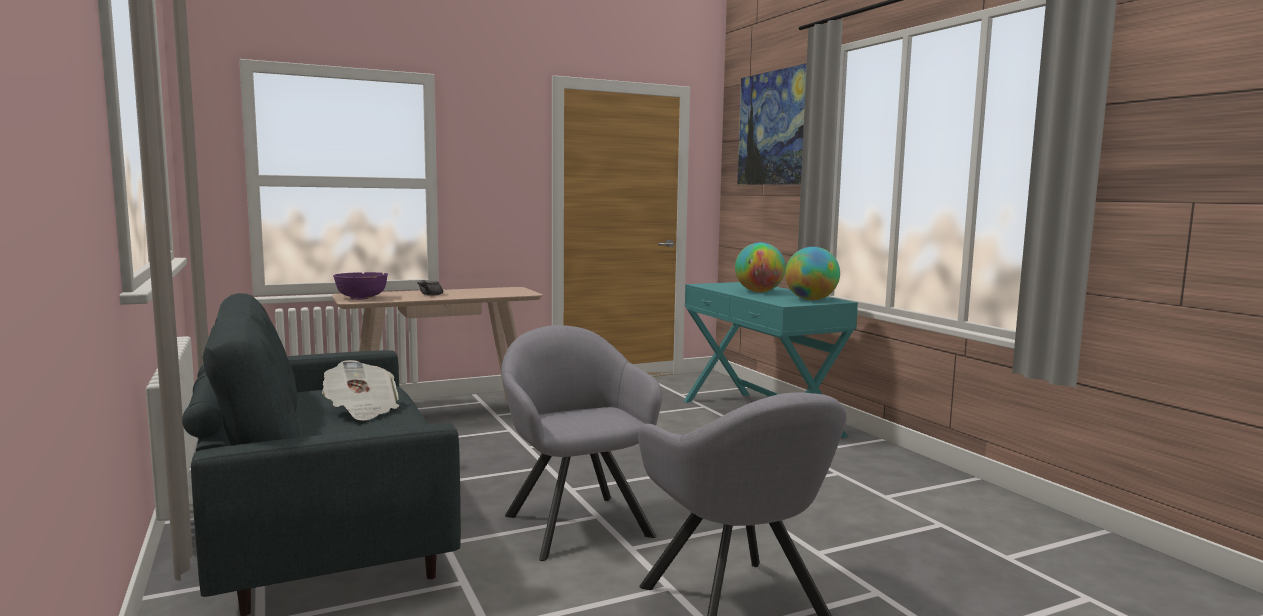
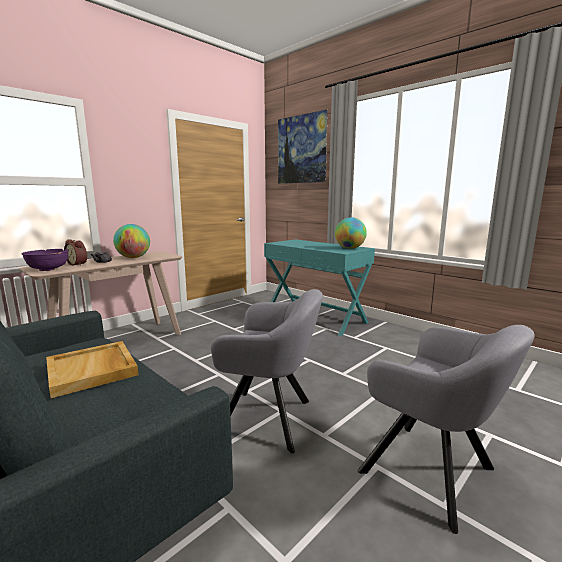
camera: 20 degrees left, 5 degrees up
(362, 410) = (92, 370): newspaper -> beige tray
(400, 295) = (78, 264): none -> alarm clock
(575, 522) = (270, 419): grey armchair -> grey armchair turned 150 degrees clockwise
(759, 292) = (313, 245): globe -> globe (133, 257)

